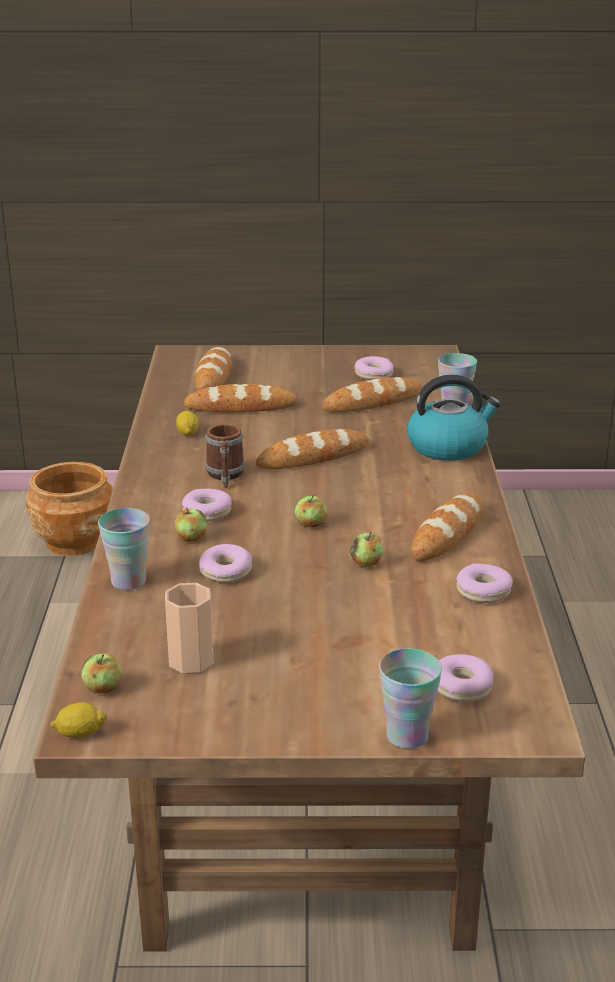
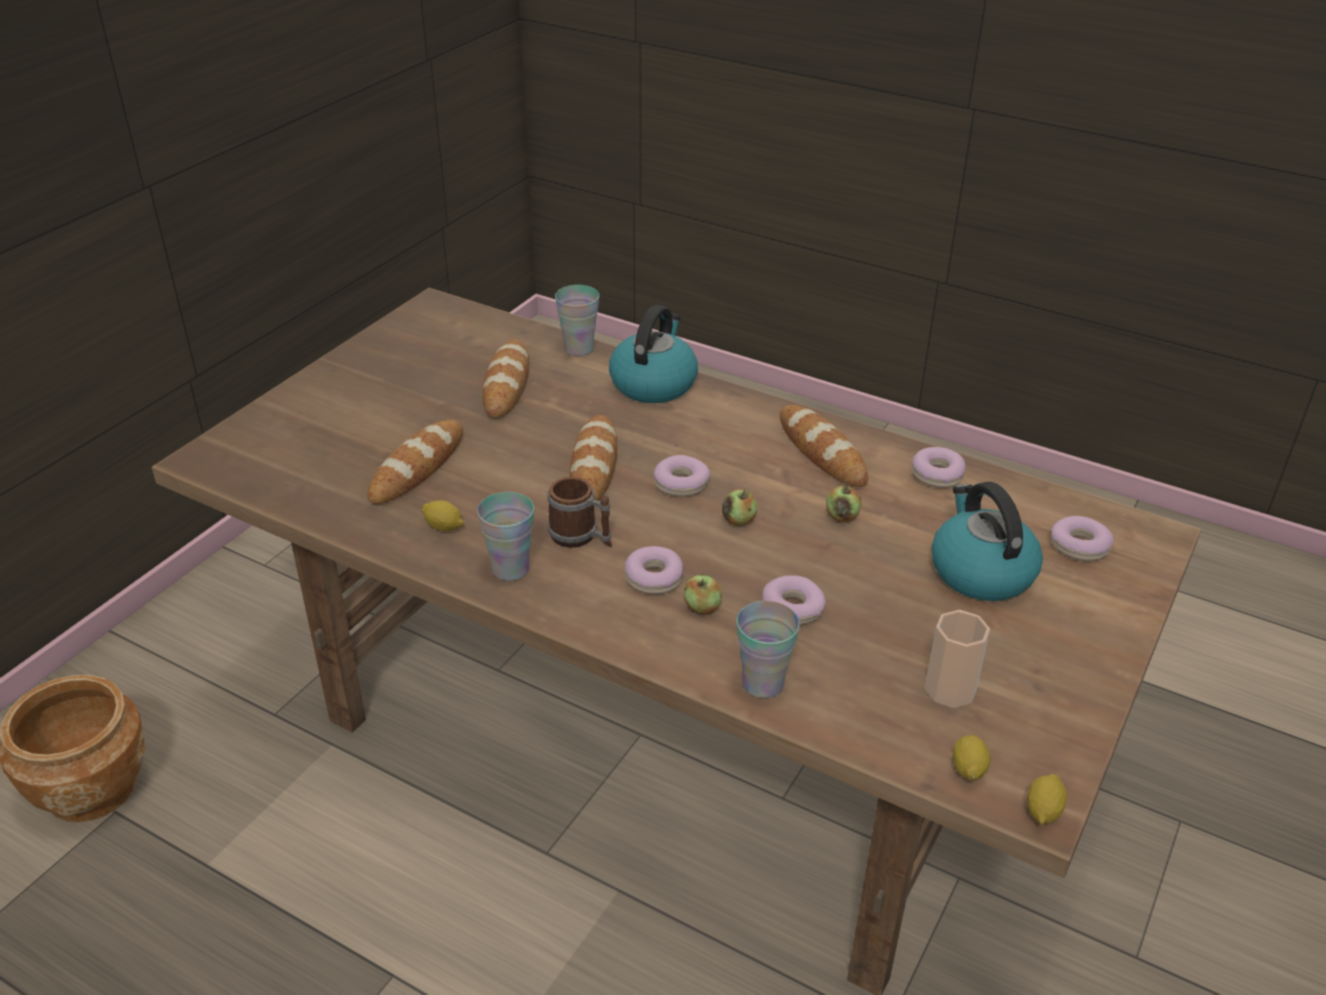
camera: 60 degrees left, 10 degrees up
(103, 688) = (968, 769): apple -> lemon
(213, 376) = (308, 457): bread -> none
(363, 642) = (980, 571): none -> kettle
(373, 375) = (442, 358): donut -> donut (681, 484)
(407, 736) = (1138, 603): cup -> cup (510, 569)

